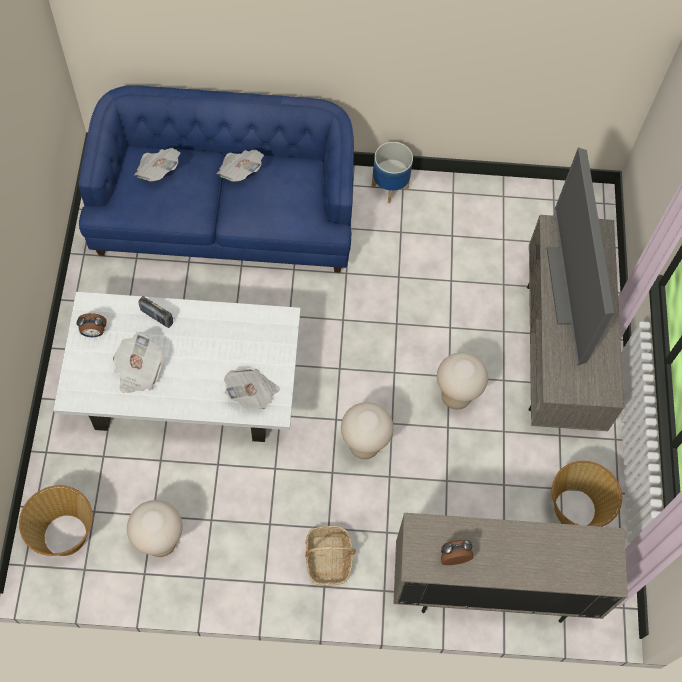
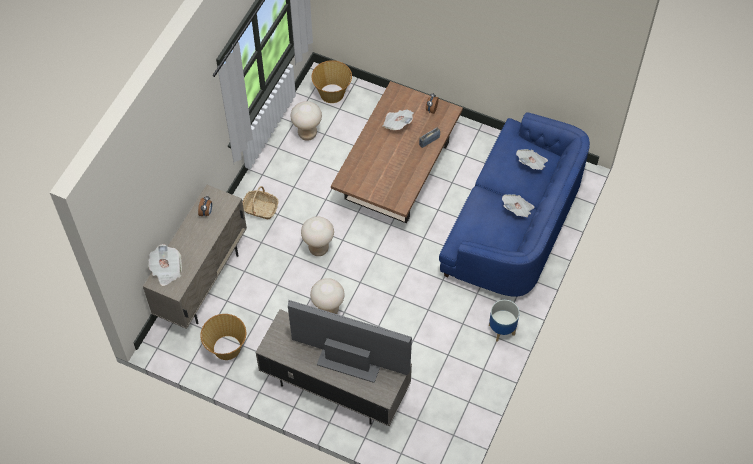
camera: 115 degrees right, 5 degrees down
(188, 385) = (397, 171): white coffee table -> brown coffee table
(252, 394) = (359, 173): newspaper -> newspaper (166, 270)

